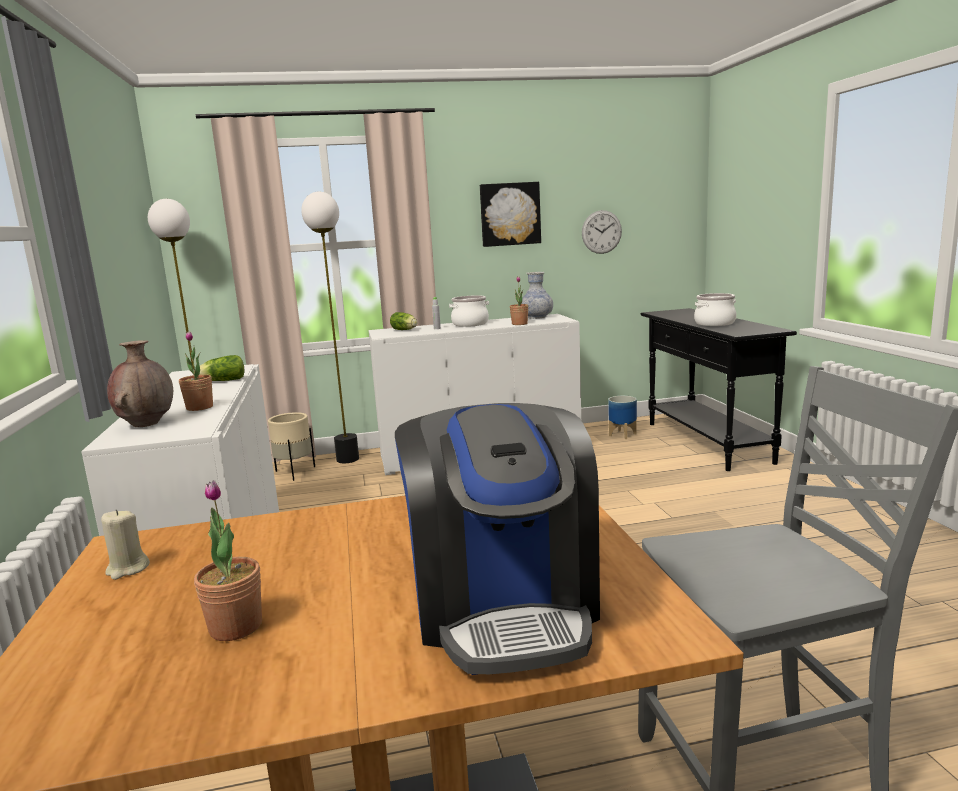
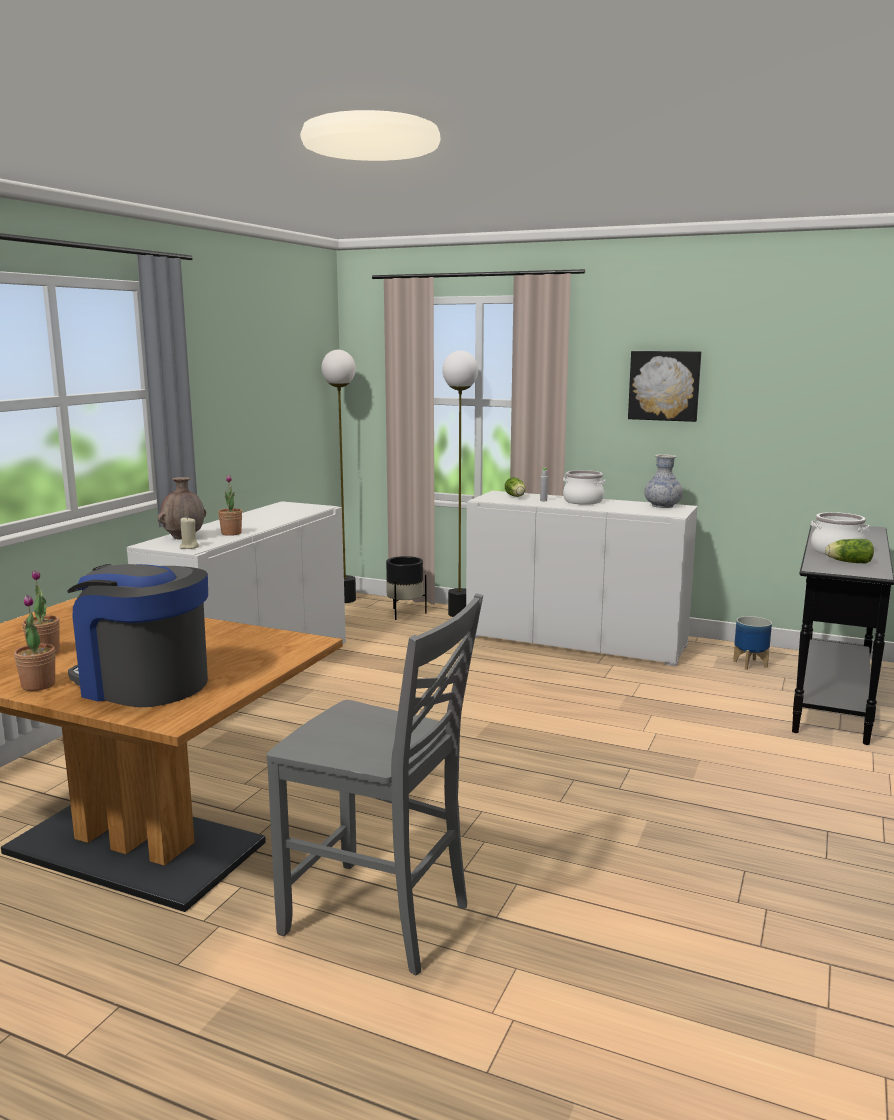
camera: 35 degrees right, 0 degrees up
(127, 569) = (58, 616): beige candle -> beige candle (189, 547)
(222, 381) = (287, 516): lettuce -> lettuce (847, 562)
(294, 472) = (405, 613): beige planter -> black planter
(504, 606) = (143, 684): coffee machine -> coffee machine turned 90 degrees clockwise
(519, 324) = (622, 510): potted plant -> potted plant (38, 685)
(601, 232) = (779, 416): wall clock -> none

